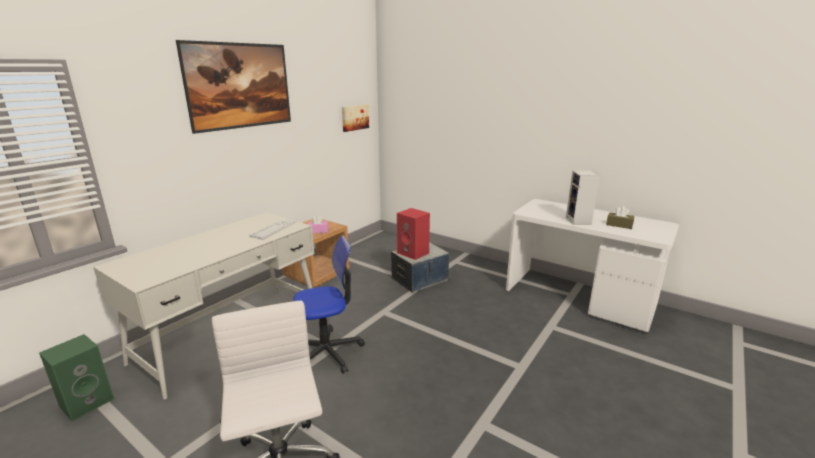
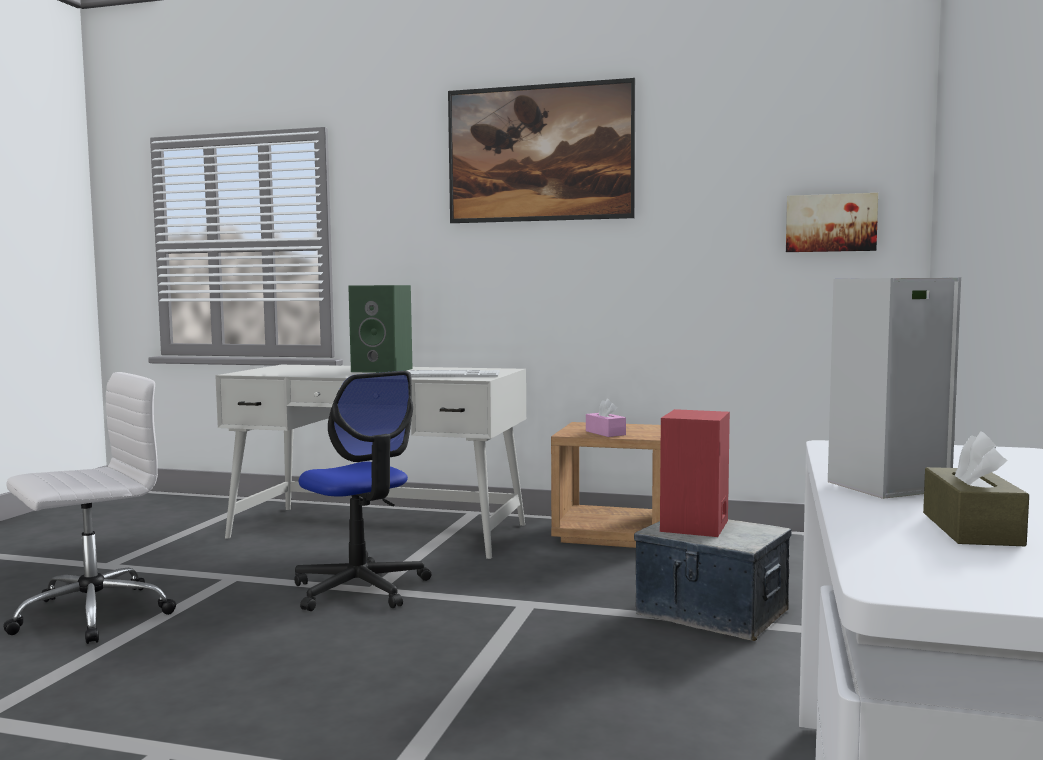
camera: 70 degrees right, 15 degrees down
(88, 401) = (218, 514): green speaker -> green speaker (384, 370)

